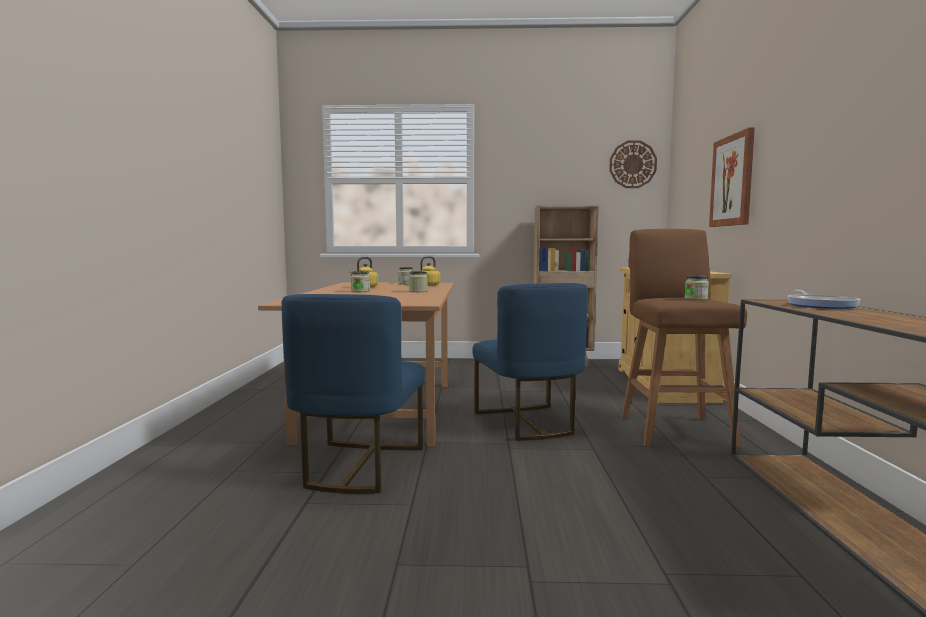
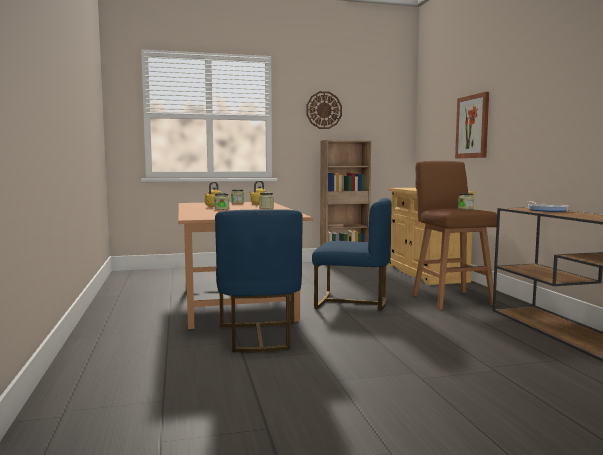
camera: 15 degrees left, 0 degrees up
(527, 423) = (352, 302): blue chair -> blue chair turned 45 degrees counterclockwise
(632, 164) = (391, 109): wall clock -> wall clock (324, 110)

